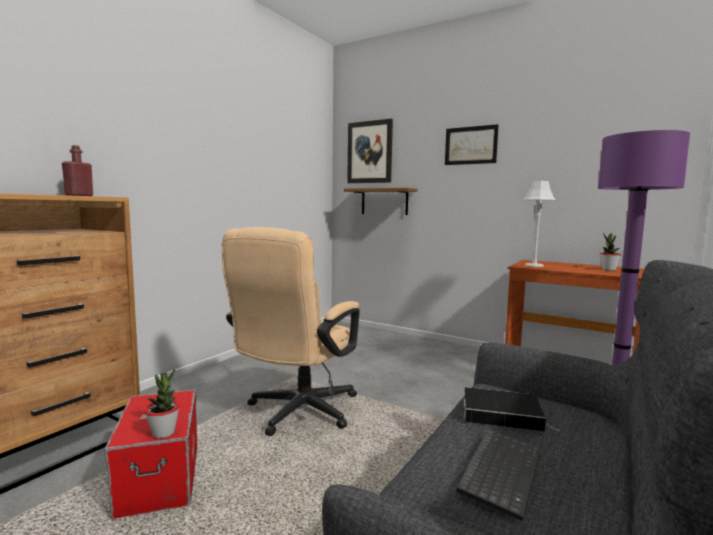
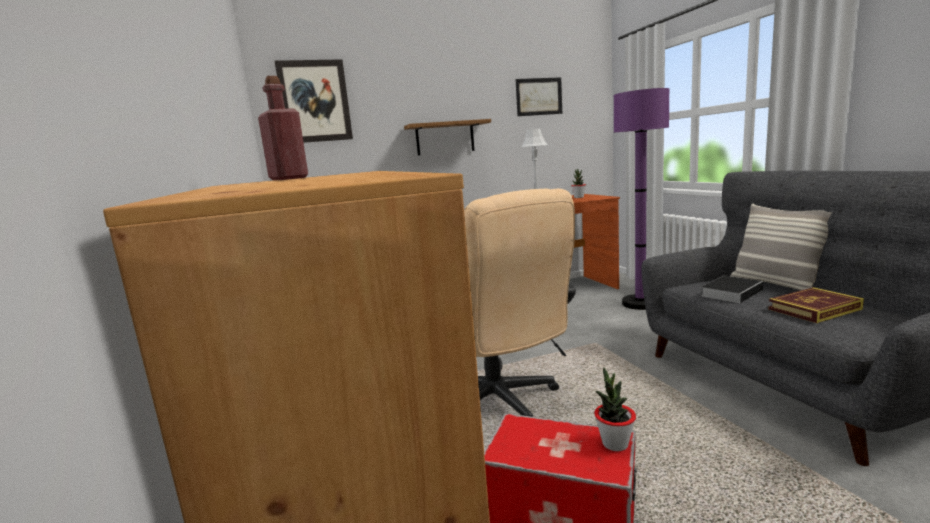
camera: 50 degrees left, 5 degrees up
(384, 201) = (347, 163): shelf -> shelf (445, 138)
(470, 145) = (440, 95): picture -> picture (539, 96)
(500, 470) = (814, 309): keyboard -> book
(604, 441) = (774, 284): none -> pillow

